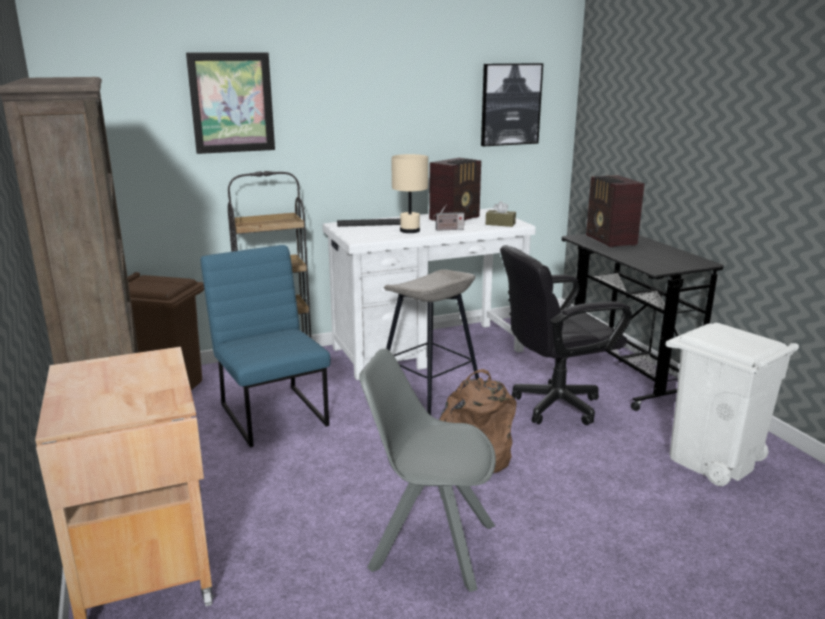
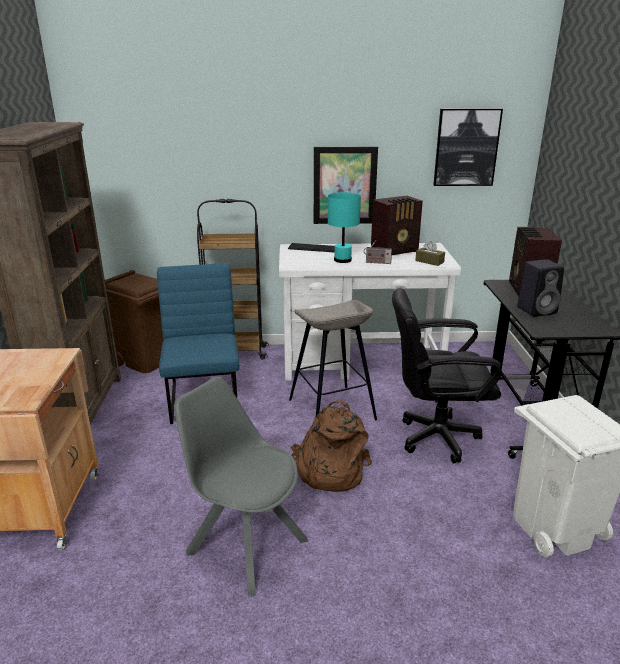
camera: 20 degrees right, 5 degrees up
(232, 103) = (207, 140): picture -> picture (344, 185)
(410, 230) = (343, 260): beige table lamp -> turquoise table lamp
(635, 254) = (537, 310): none -> black speaker

